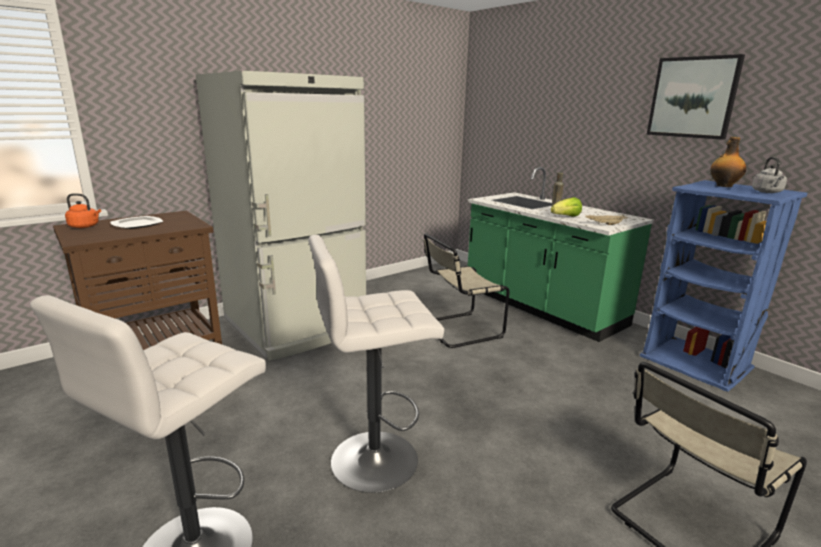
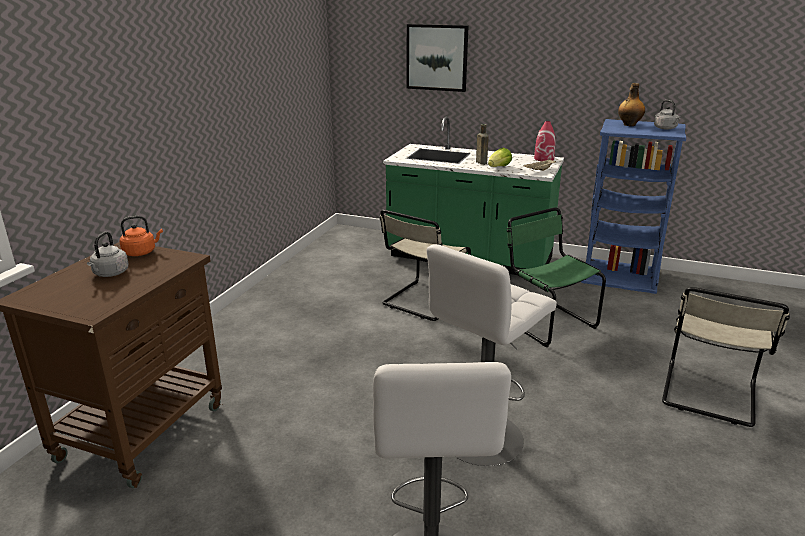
camera: 30 degrees left, 5 degrees up
(85, 226) = (47, 293): orange kettle -> orange kettle (141, 252)
(137, 224) = (110, 274): plate -> grey kettle
(295, 324) = (255, 344): white fridge -> none
(558, 380) = (545, 322): none -> green chair
(628, 217) = (544, 159): none -> red vase
(693, 97) = (588, 45): picture -> picture (437, 57)

